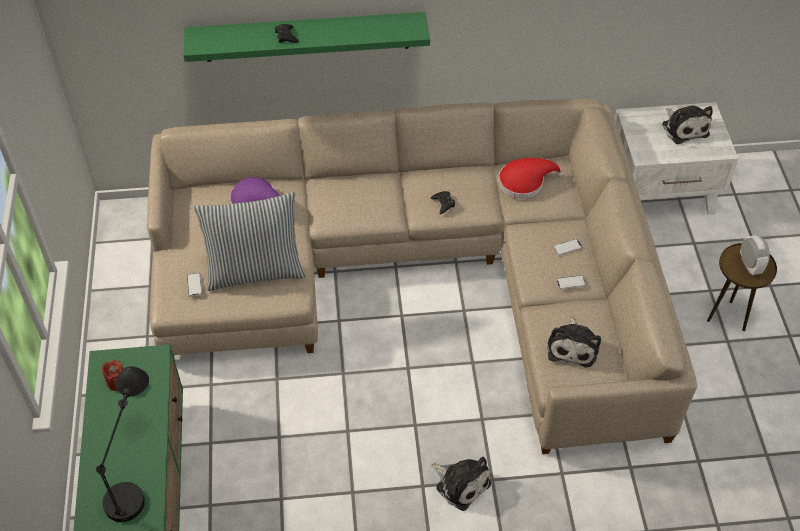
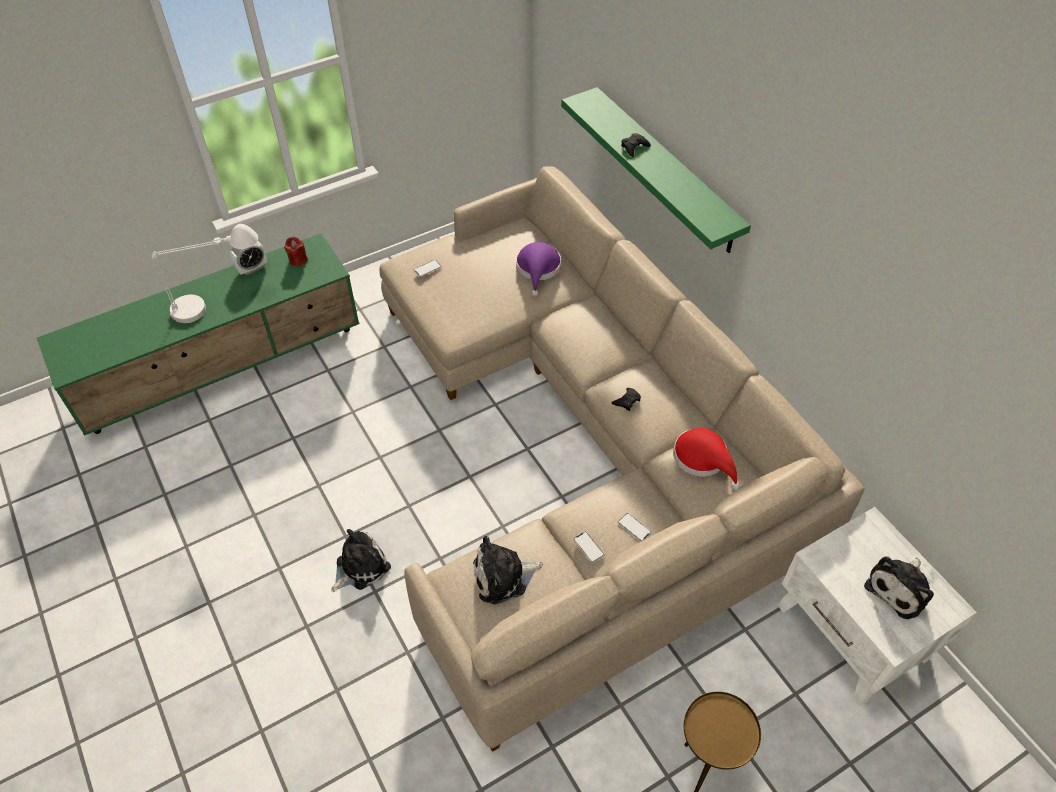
camera: 65 degrees right, 0 degrees up
(134, 470) = (219, 304): black table lamp -> white table lamp
(255, 271) = (465, 300): pillow -> none
(461, 483) = (360, 566): plush toy -> plush toy turned 150 degrees counterclockwise
(749, 265) = (724, 732): alarm clock -> alarm clock (252, 268)

